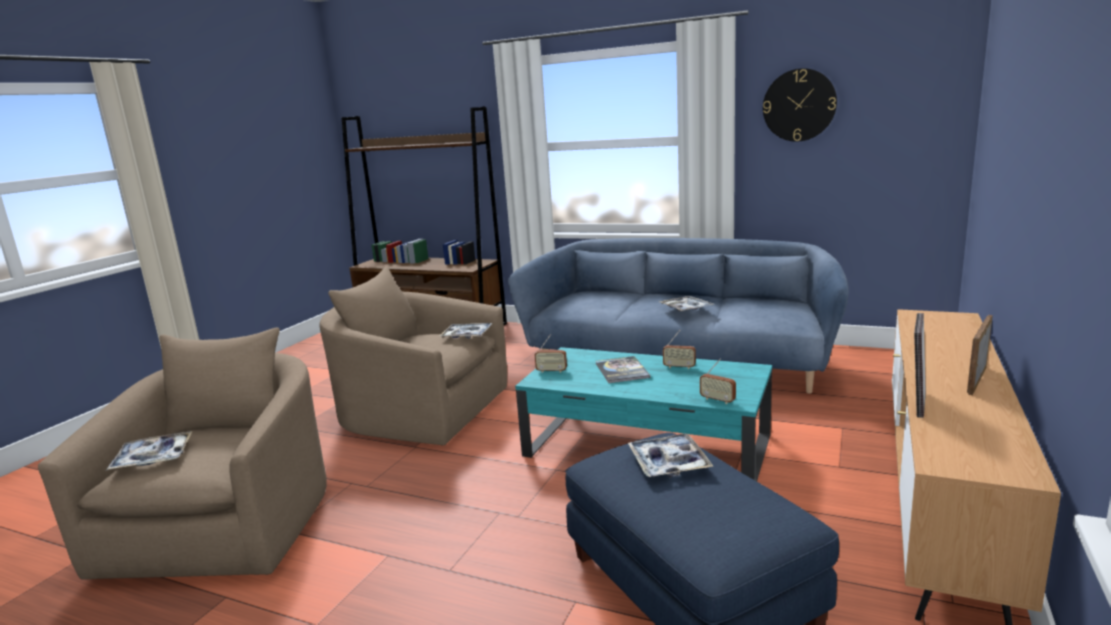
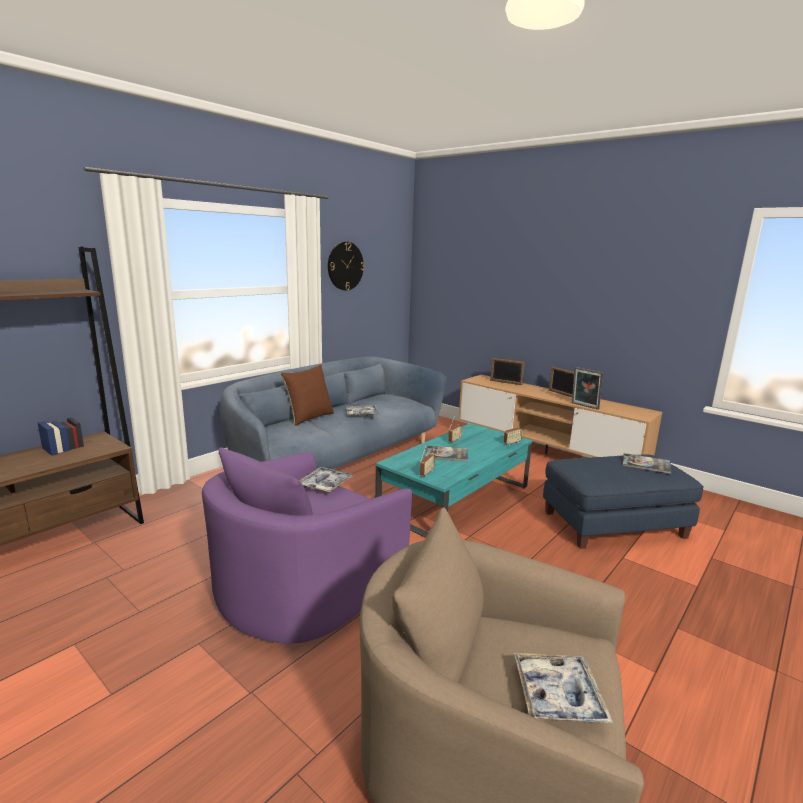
camera: 75 degrees left, 0 degrees up
(420, 412) = (304, 586): beige armchair -> purple armchair
(640, 296) = (309, 417): none -> brown pillow
(668, 463) = (598, 465): tray -> none
(729, 509) = (646, 464): none -> book
(957, 333) = (505, 382): none -> picture frame

